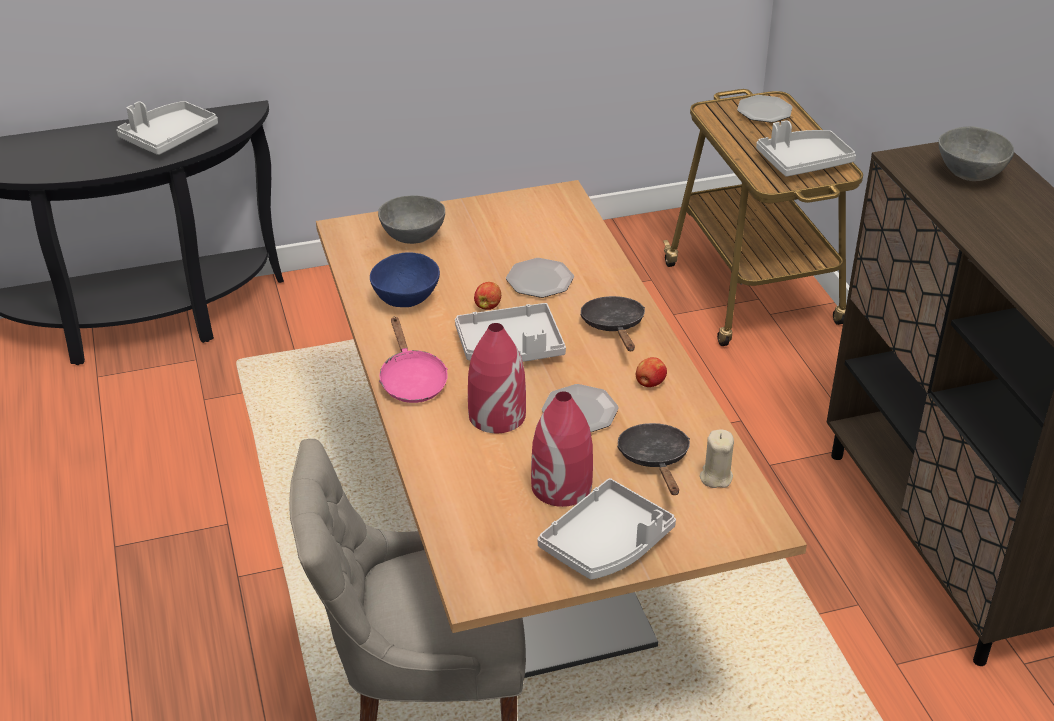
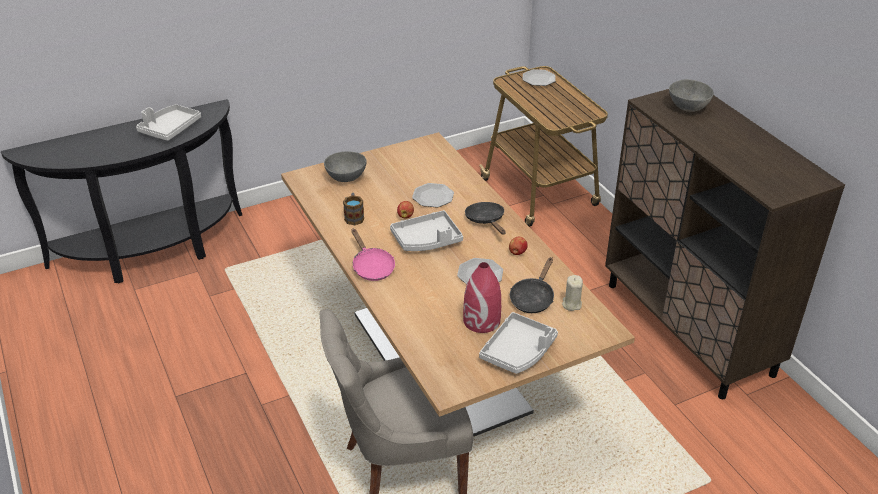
camera: 10 degrees left, 0 degrees up
(407, 298) = (354, 216): blue bowl -> mug
(496, 415) = (430, 282): red vase -> none
(655, 459) = (533, 298): black frying pan -> black frying pan turned 135 degrees counterclockwise
(803, 162) = (570, 108): grey tray -> none

